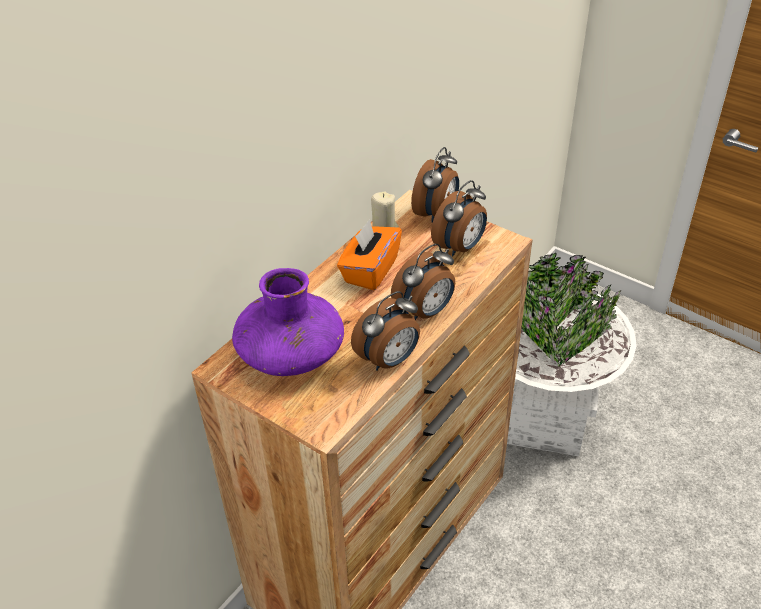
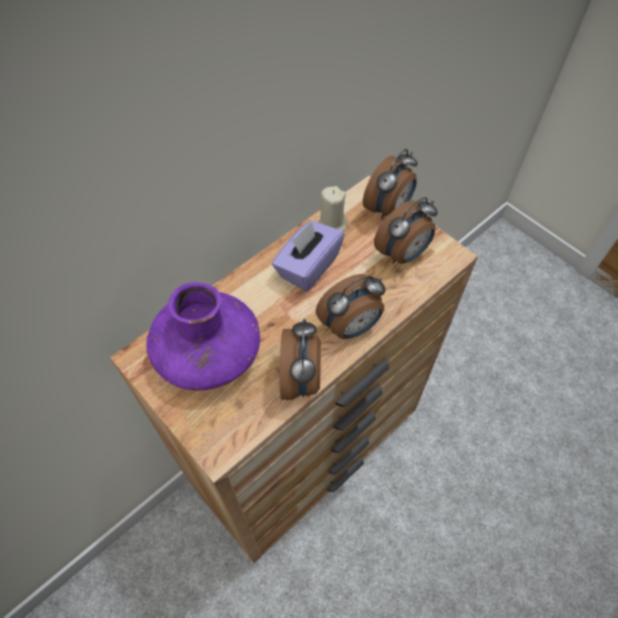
camera: 10 degrees right, 15 degrees up
(370, 271) = (308, 267): orange tissue box -> purple tissue box
(389, 360) = (301, 379): alarm clock -> alarm clock turned 60 degrees counterclockwise
(543, 419) = (461, 359): white planter -> none

